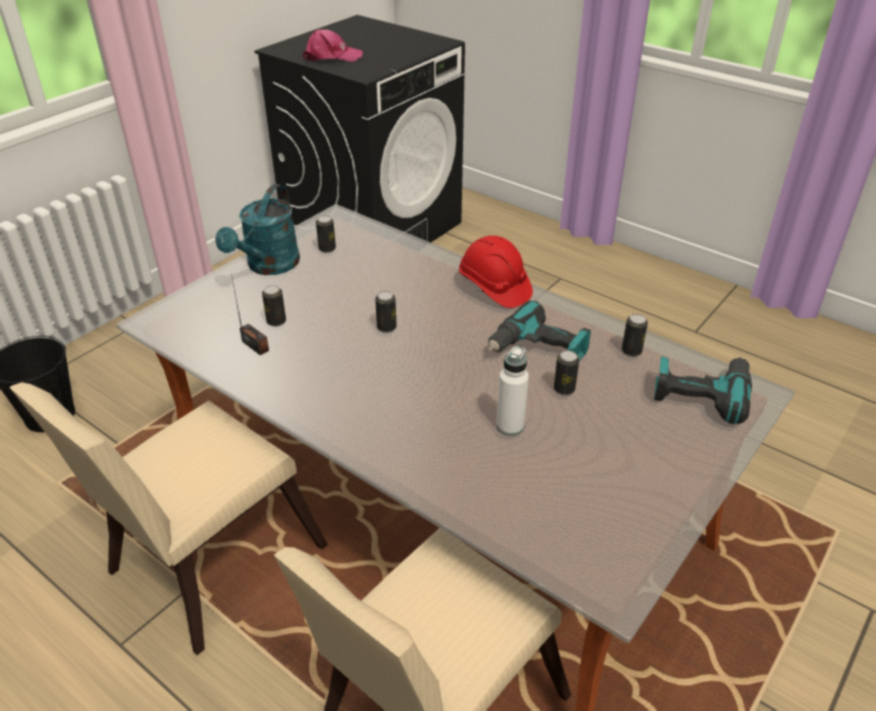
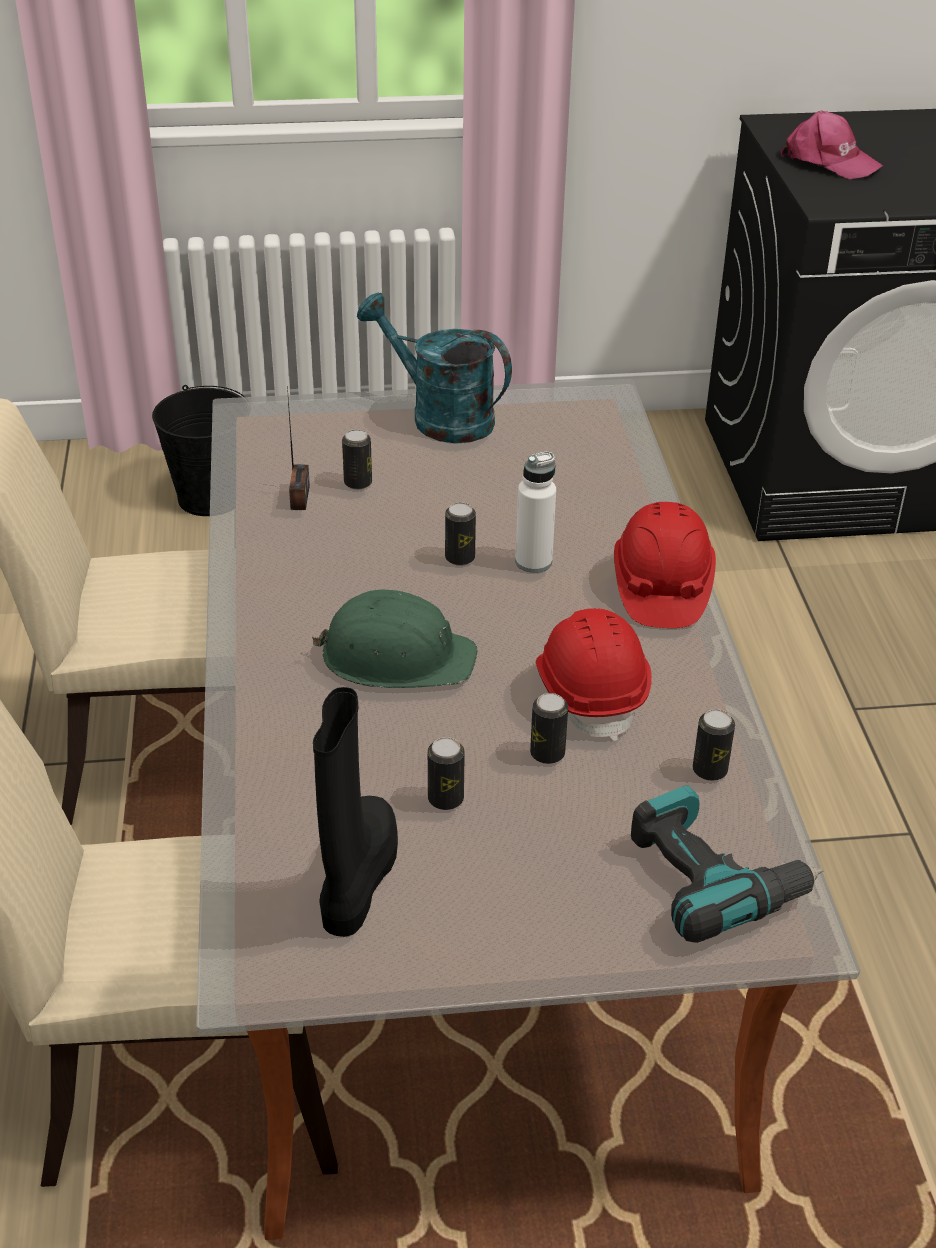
camera: 45 degrees right, 0 degrees up
(268, 266) = (440, 416): turquoise watering can -> turquoise watering can turned 60 degrees clockwise
(327, 248) = (535, 429): can -> can (445, 799)
(431, 391) = (396, 656): none -> green hard hat
(510, 426) = (419, 748): white bottle -> white bottle (533, 562)
(538, 350) = (590, 692): power drill -> red hard hat
(580, 505) = (356, 878): none -> black boot

